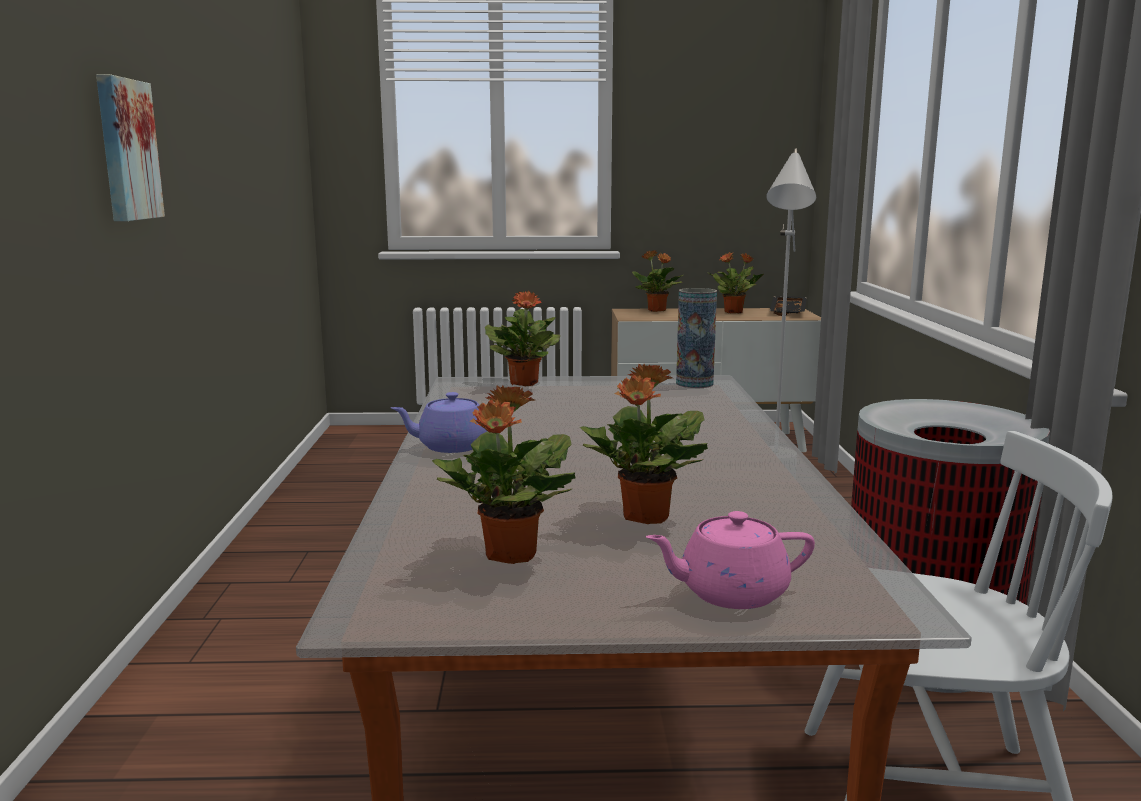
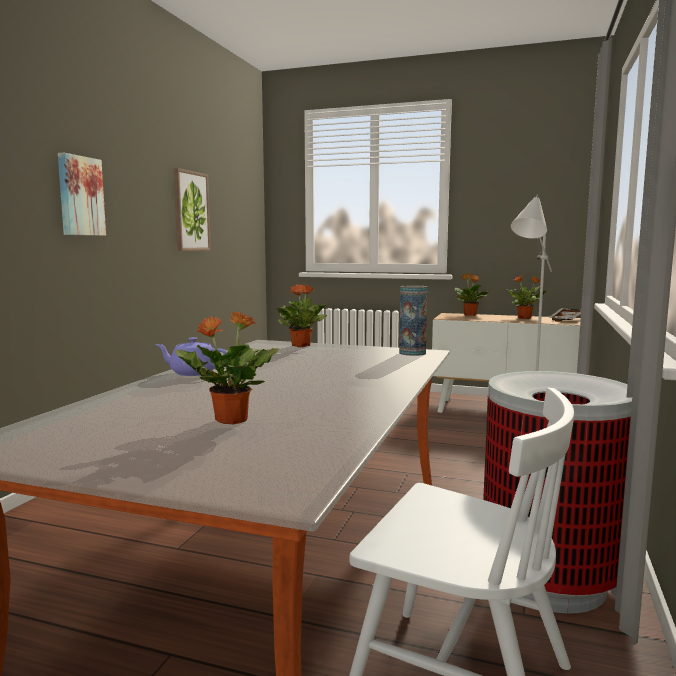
camera: 20 degrees right, 5 degrees down
(240, 161) = (191, 211): none -> picture
(509, 555) = (109, 430): potted plant -> none
(730, 593) = (197, 468): pink teapot -> none

